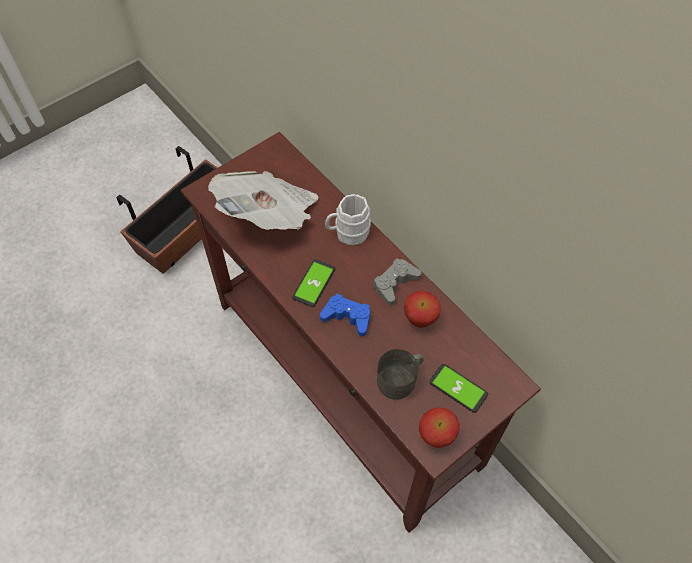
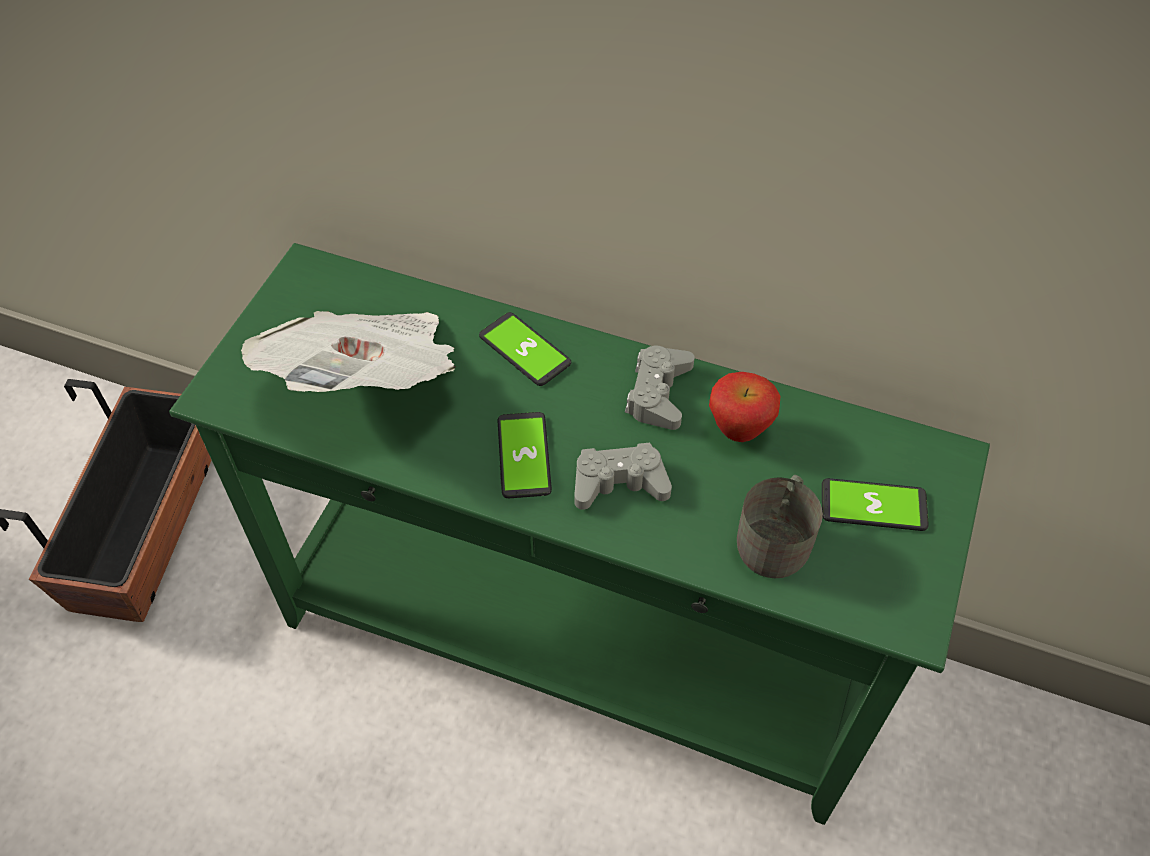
camera: 30 degrees left, 5 degrees down
(347, 233) = (524, 350): white mug -> phone
(347, 317) = (619, 483): blue game controller -> grey game controller
(347, 382) = (578, 639): brown console table -> green console table
(436, 437) = (897, 600): apple -> none

